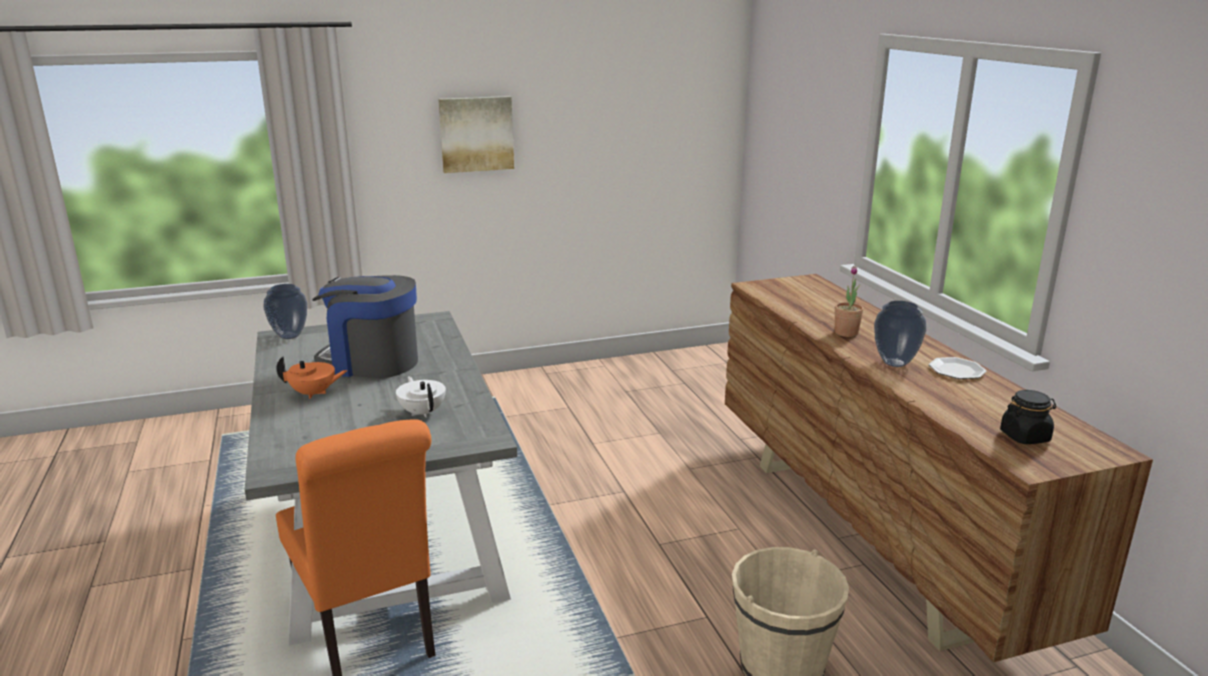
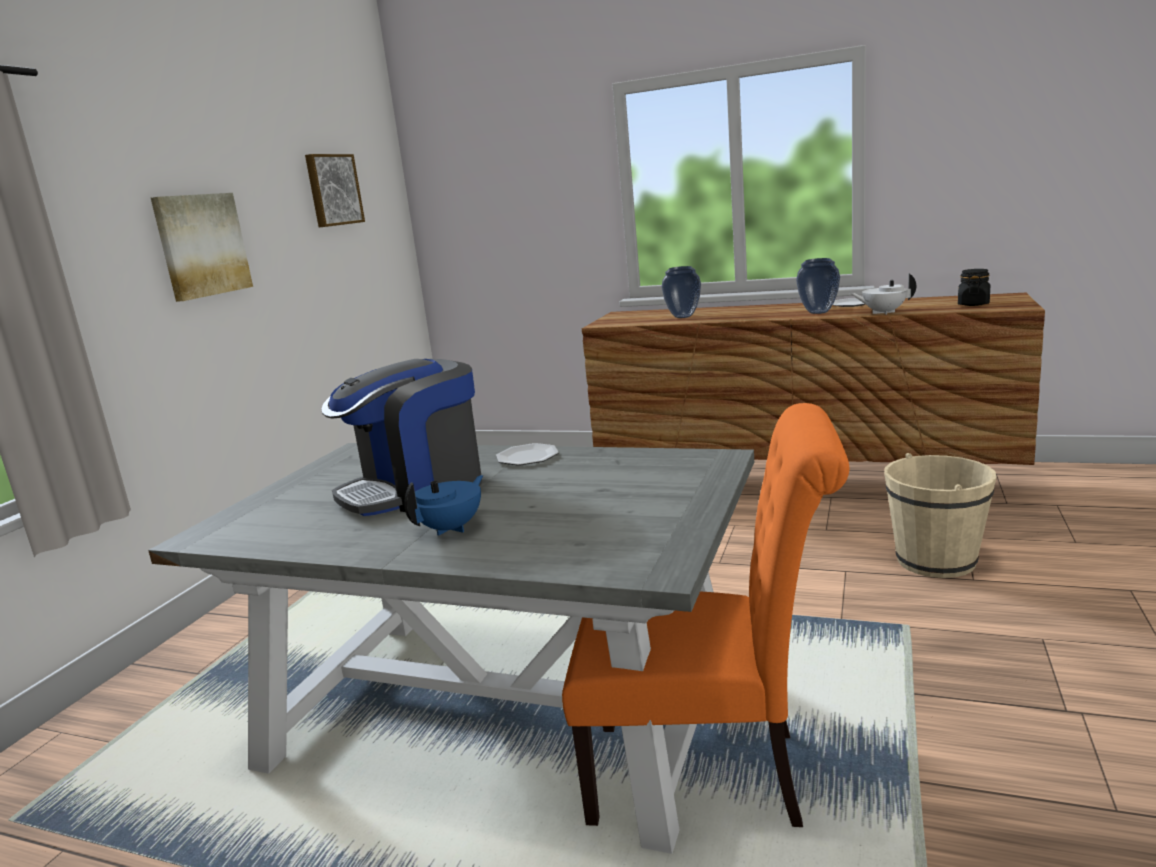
camera: 50 degrees left, 5 degrees down
(289, 336) = (222, 529): vase -> vase (683, 316)
(314, 393) = (451, 528): orange teapot -> blue teapot
(423, 412) = (609, 478): white teapot -> white teapot (883, 312)
(450, 373) = (527, 457): none -> plate
(635, 93) = (333, 190): none -> picture
(846, 333) = (744, 315): potted plant -> none

